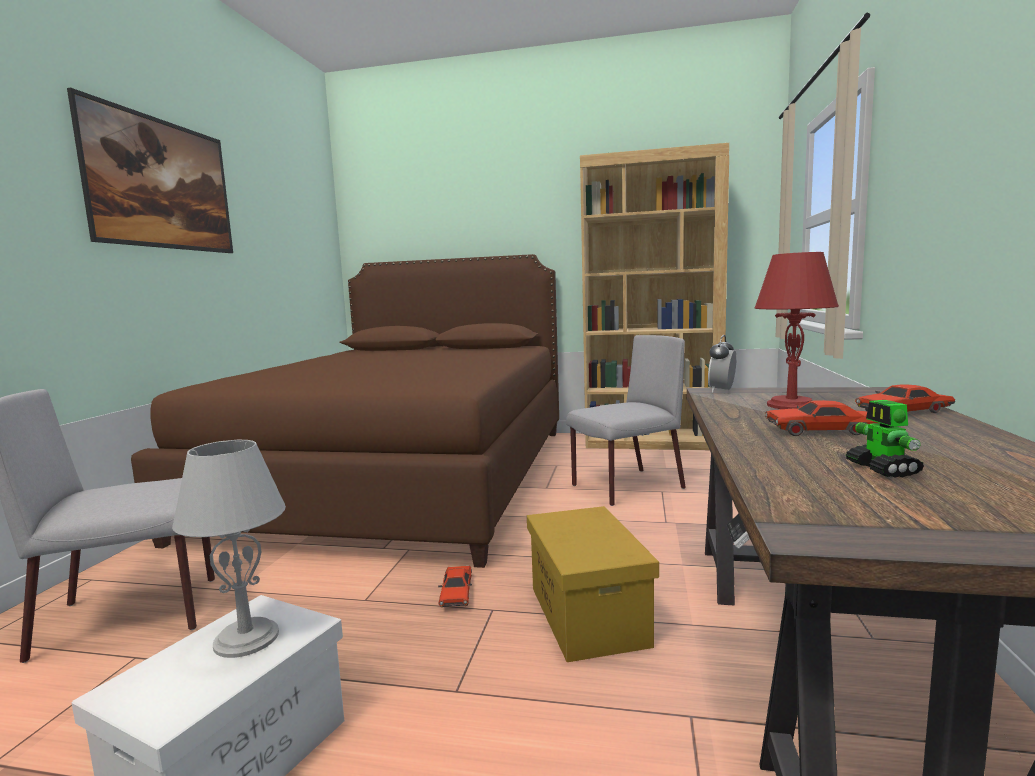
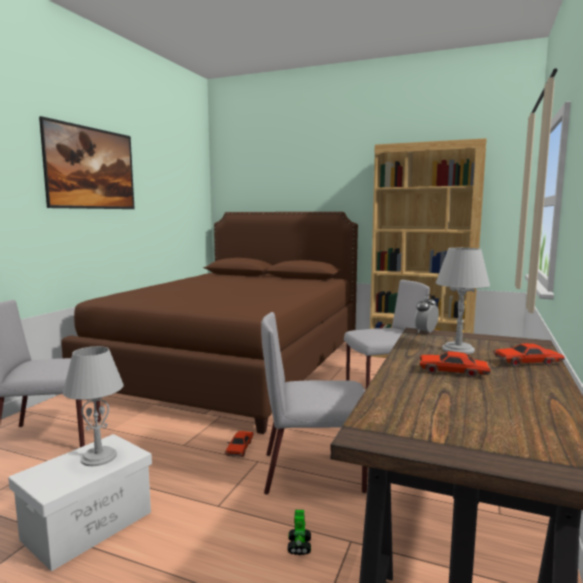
camera: 10 degrees right, 0 degrees up
(586, 614) = (315, 472): yellow storage box -> grey chair
(790, 405) = (457, 349): red table lamp -> grey table lamp
(883, 470) = (454, 403): toy robot -> toy robot (299, 546)

